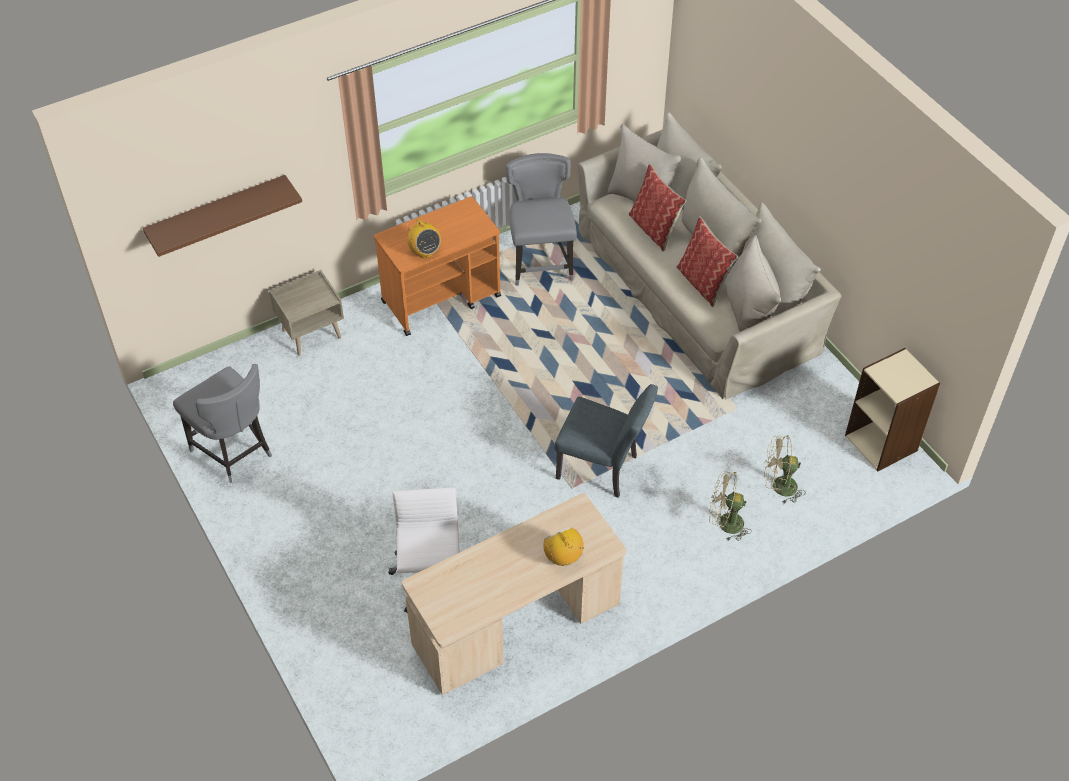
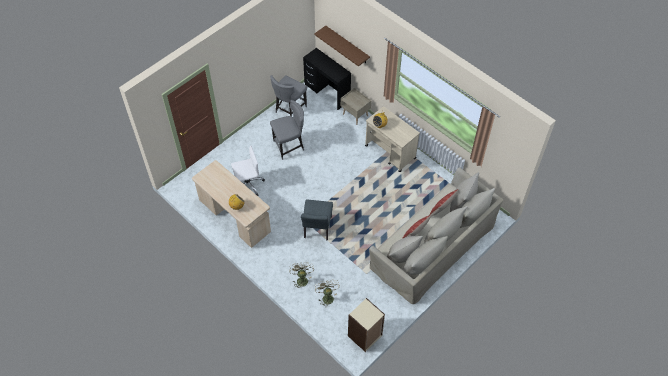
camera: 75 degrees right, 5 degrees up
(219, 369) = (327, 92): none -> black desk
(442, 299) = (390, 152): orange cart -> beige cart
(541, 263) = (425, 182): grey chair -> grey chair (289, 146)

